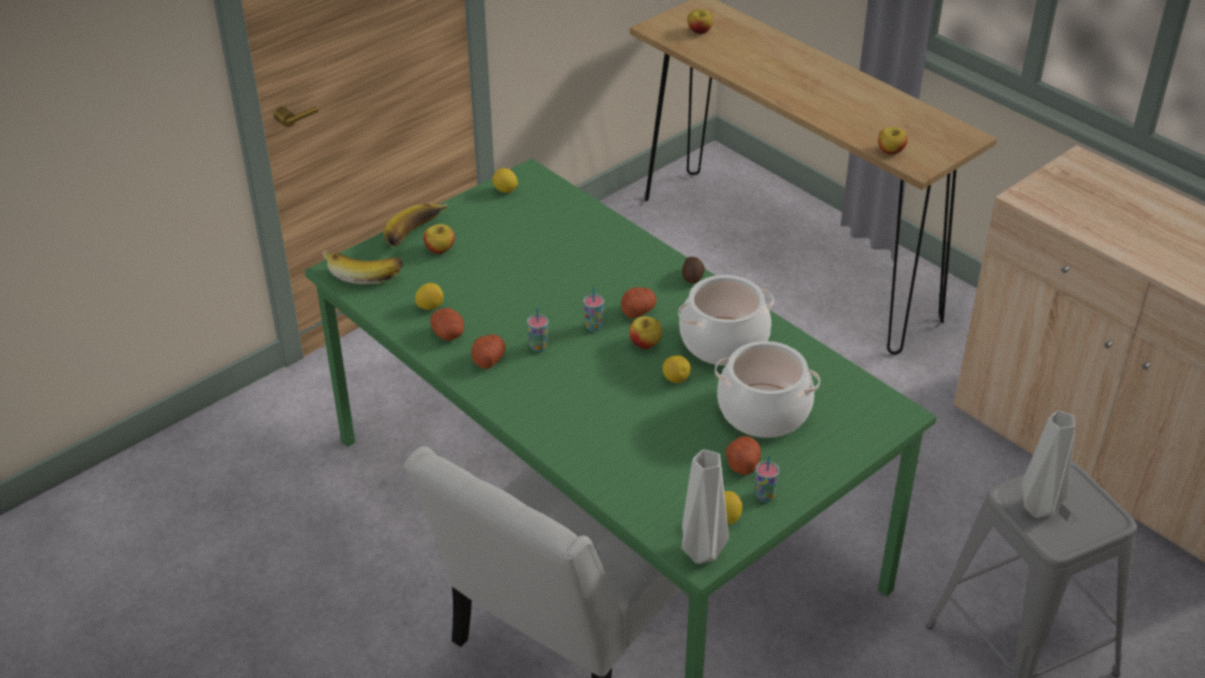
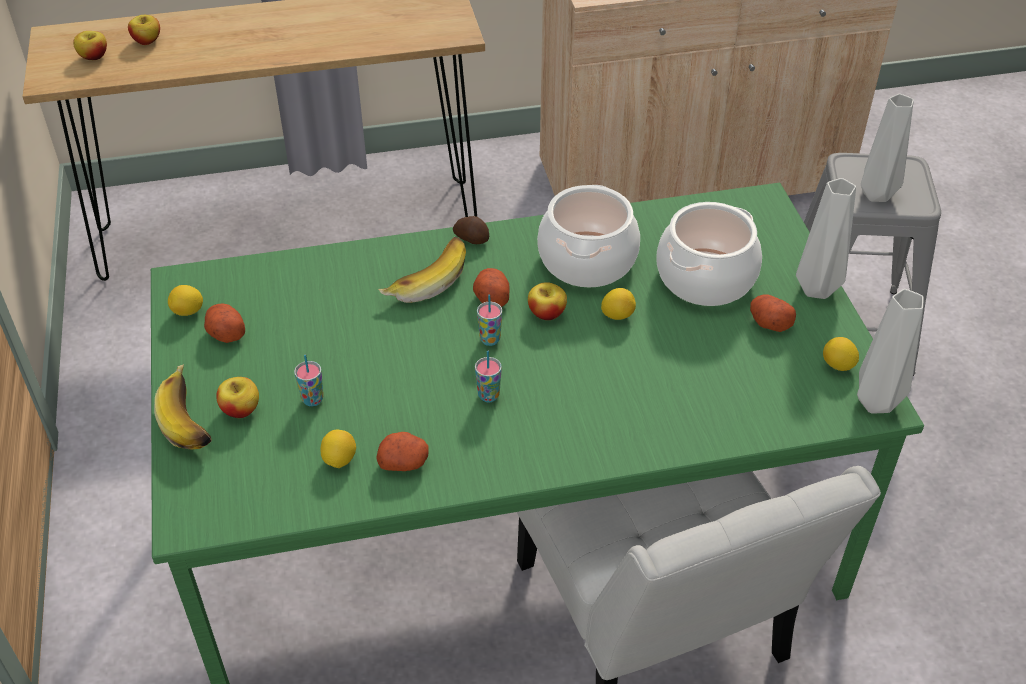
camera: 60 degrees left, 5 degrees up
(365, 272) = (217, 496): banana -> banana (424, 280)
(488, 359) = (476, 445): potato -> potato (225, 332)
(764, 496) = (822, 327): cup -> cup (312, 400)
(811, 478) = (815, 288): none -> grey vase
(890, 151) = (421, 38): apple -> apple (147, 41)

